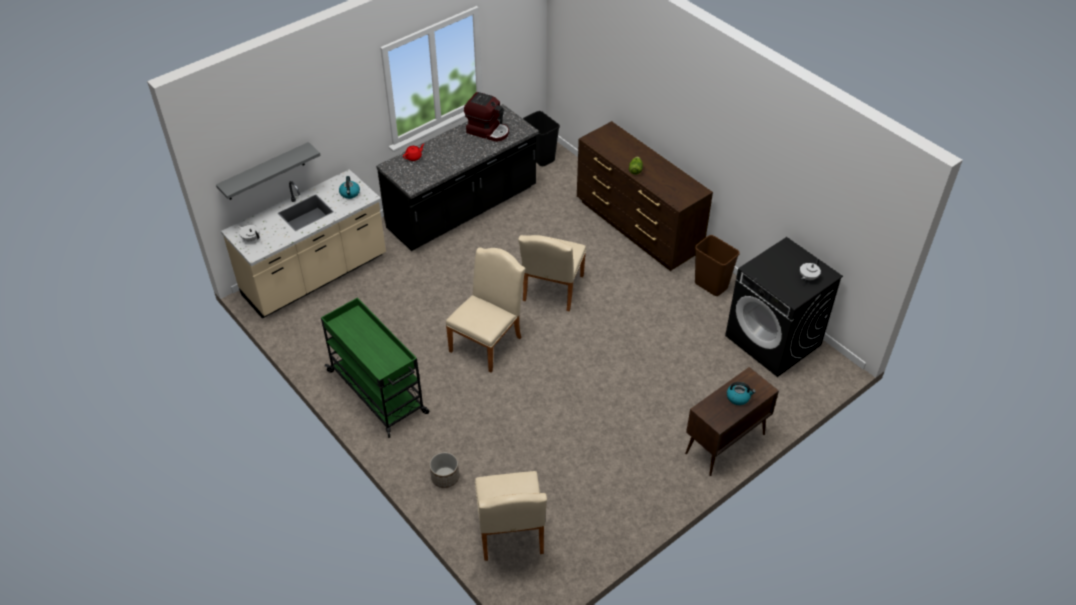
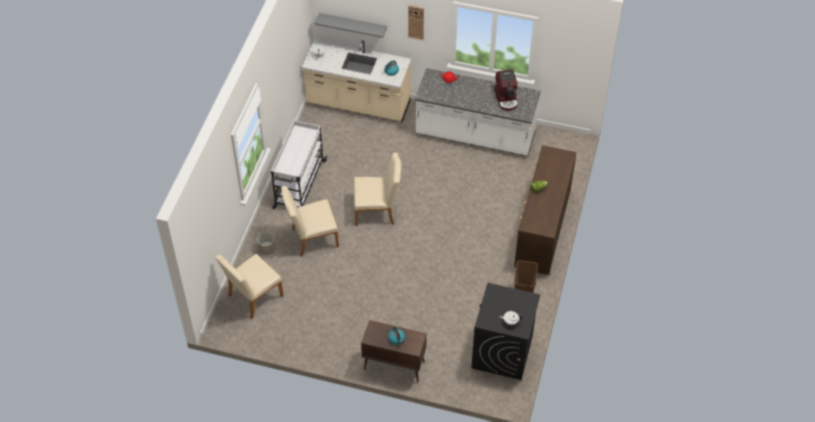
camera: 55 degrees right, 5 degrees up
(342, 111) = (416, 22): none -> wall clock
(378, 393) = (299, 185): green cart -> white cart
(463, 209) = (475, 135): black counter -> white counter
(541, 158) = (561, 146): black trash can -> none
(551, 291) = (444, 218): beige chair -> beige chair (311, 238)

